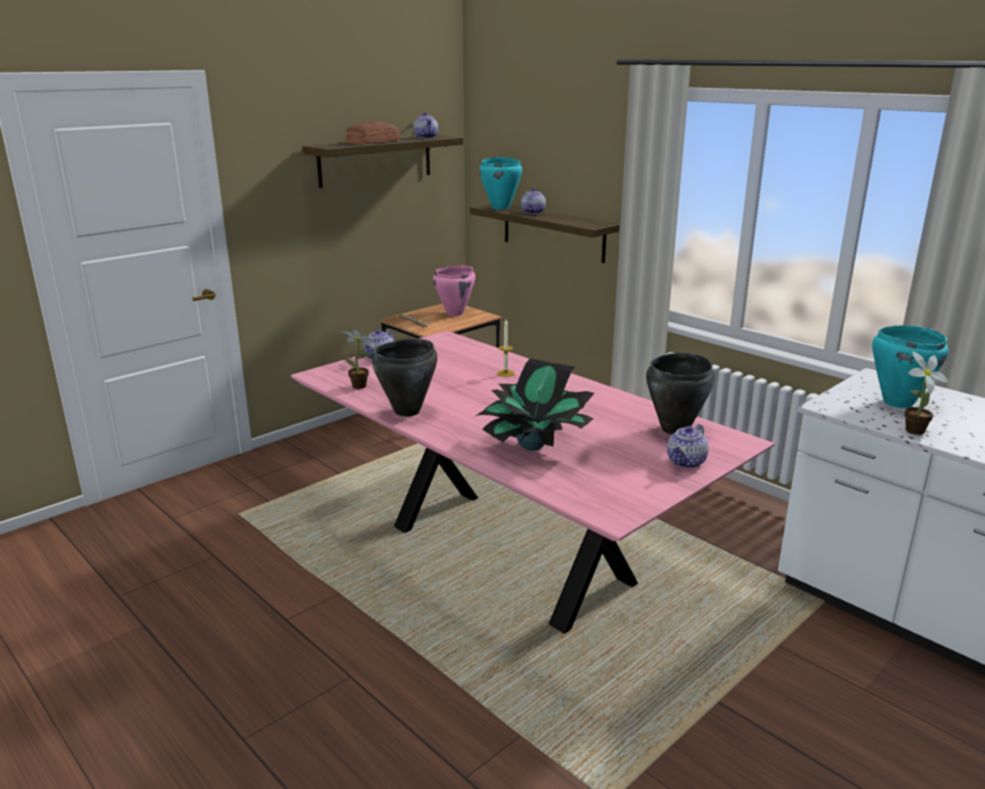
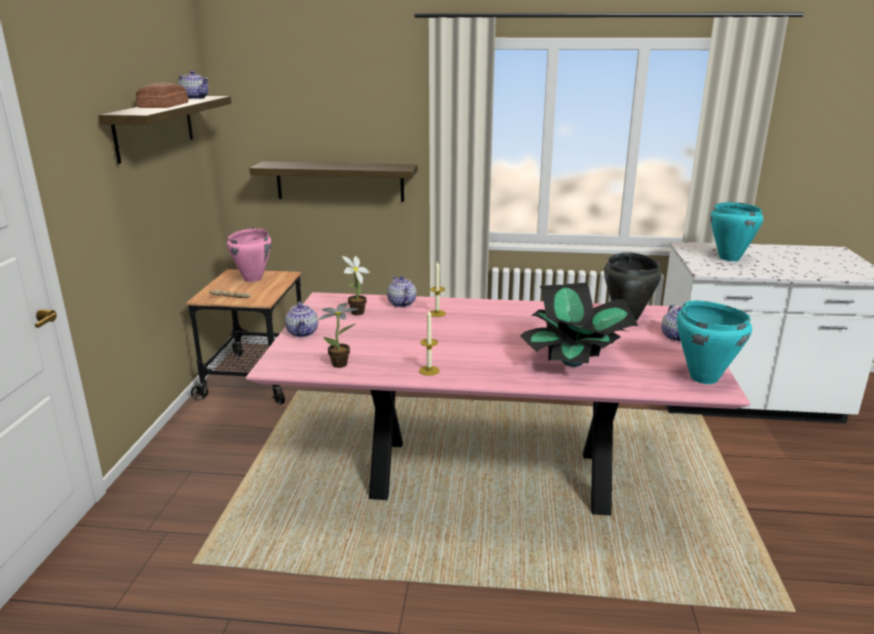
camera: 40 degrees left, 0 degrees up
(408, 411) = (429, 370): black cooking pot -> candle
(501, 208) = (281, 164): turquoise cooking pot -> turquoise cooking pot (703, 377)
(532, 212) = (322, 164): teapot -> teapot (401, 303)
(911, 431) = (770, 272): potted plant -> potted plant (355, 313)

